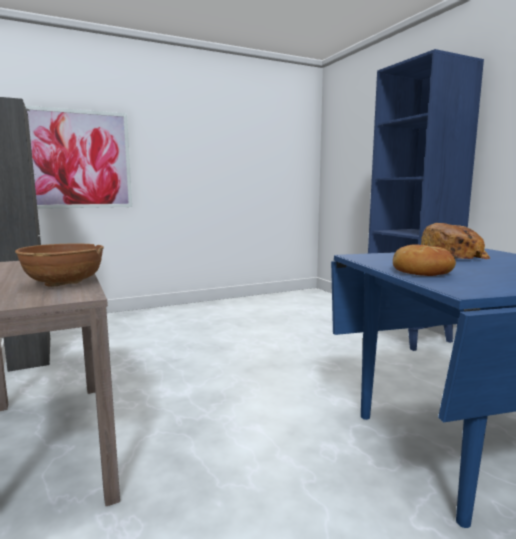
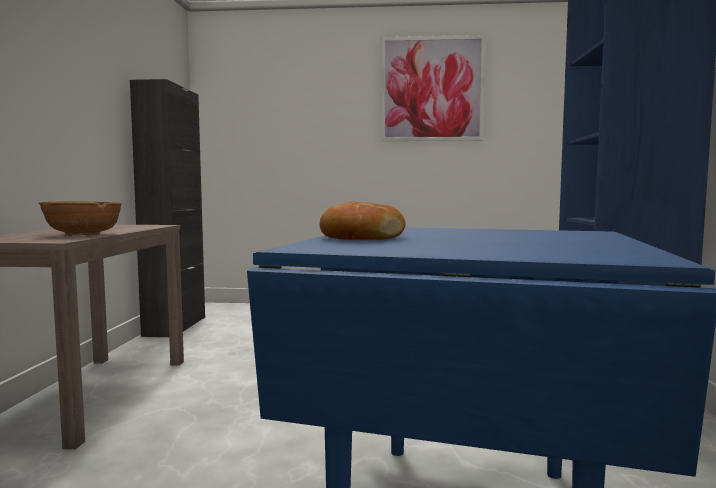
camera: 30 degrees right, 5 degrees down
(80, 159) = (264, 138): picture -> picture (432, 89)
(454, 255) = (507, 232): bread -> none

